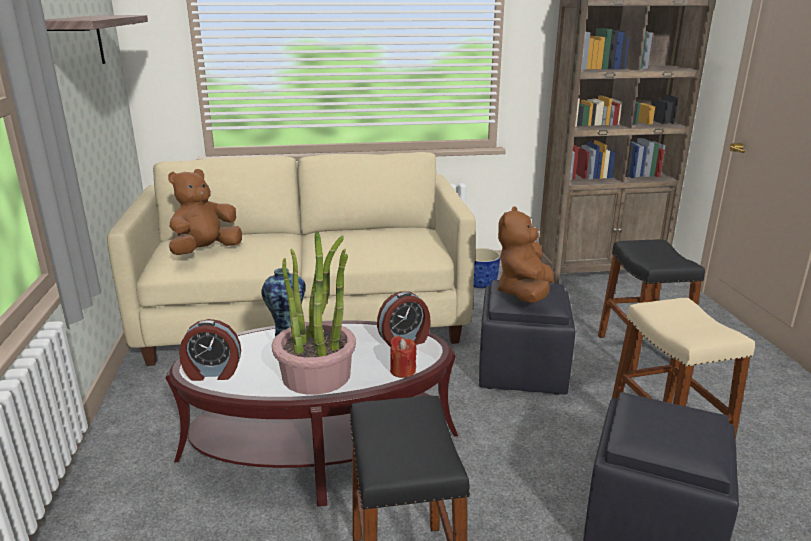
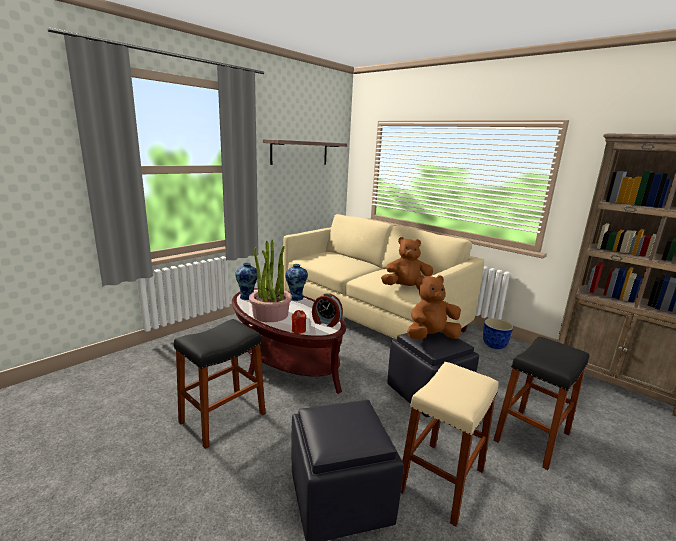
camera: 50 degrees right, 5 degrees down
(205, 251) = (325, 258): brown plush toy -> brown plush toy (406, 288)
(212, 373) = (247, 297): alarm clock -> vase

